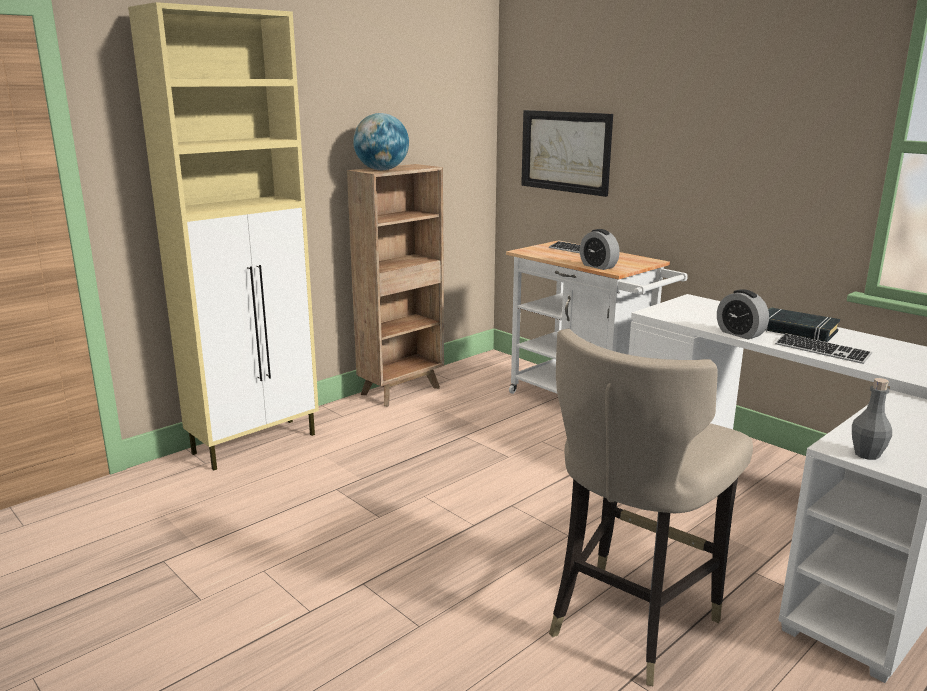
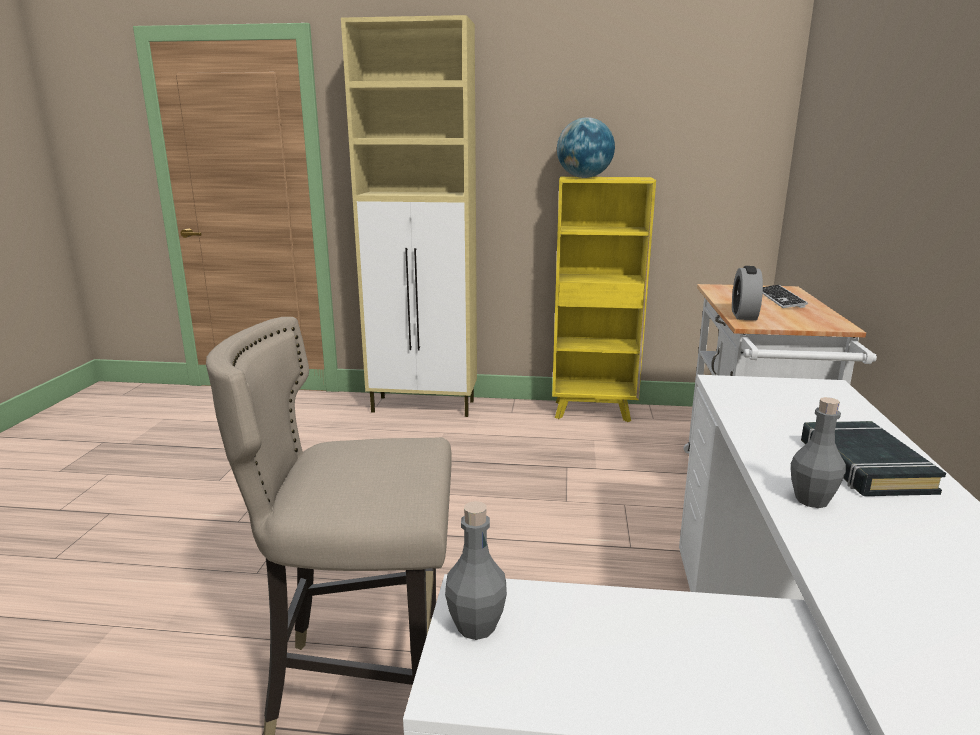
camera: 50 degrees right, 0 degrees up
(402, 390) = (594, 412): brown bookcase -> yellow bookcase
(565, 151) = (826, 171): picture -> none
(740, 334) = (756, 437): alarm clock -> none
(822, 351) = (812, 500): keyboard -> grey bottle

